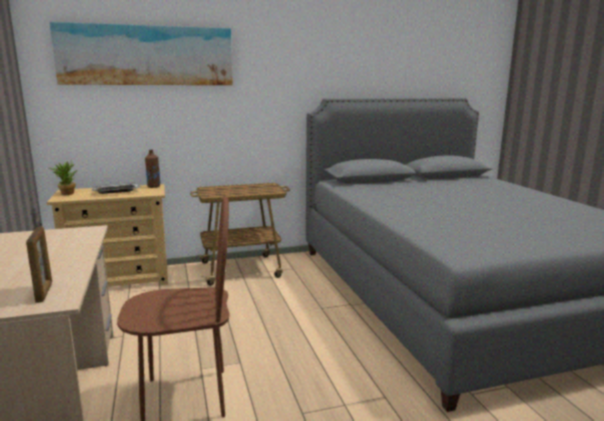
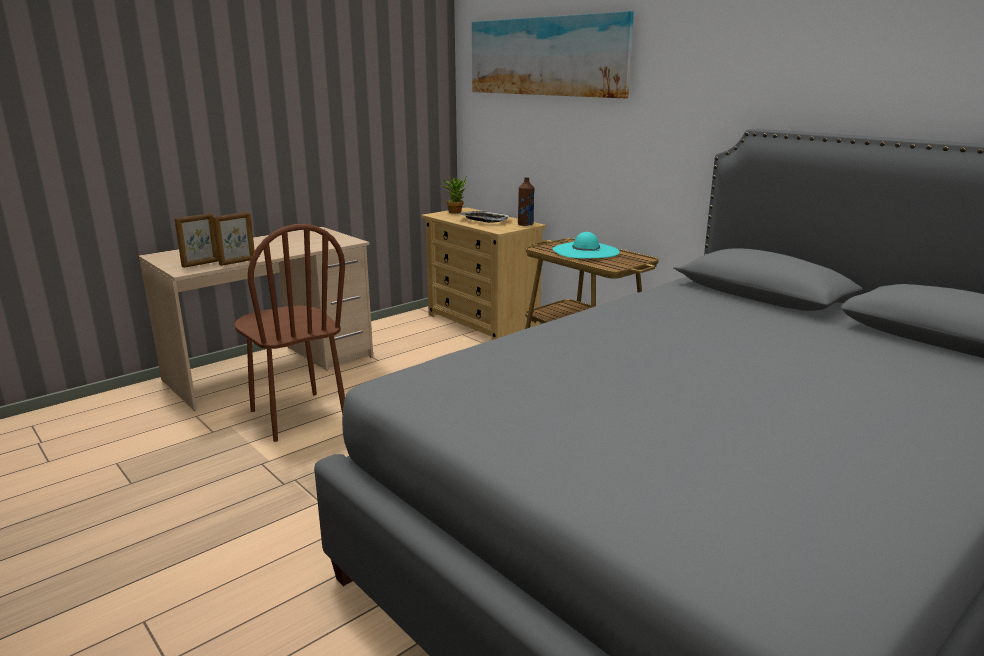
camera: 65 degrees right, 5 degrees up
(75, 275) = (238, 262): none -> picture frame
(235, 189) = (585, 251): none -> turquoise hat

